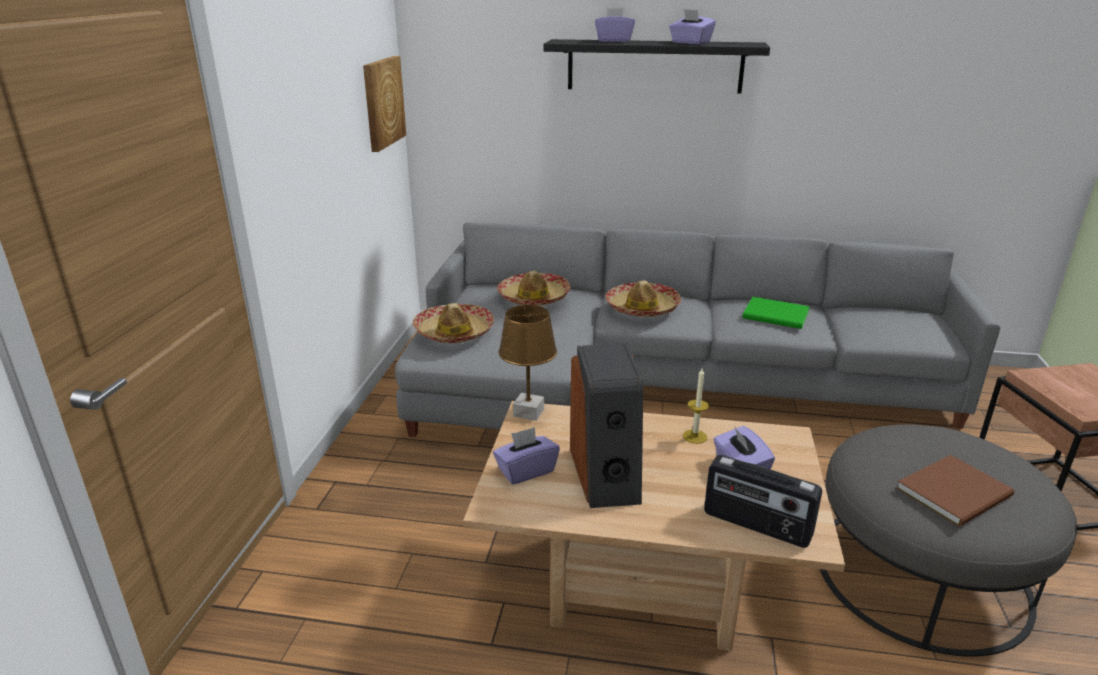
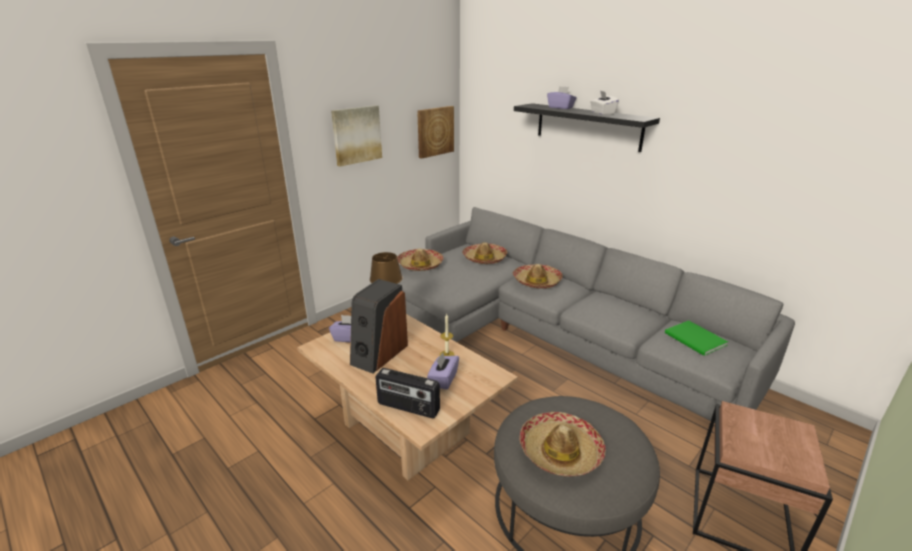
camera: 35 degrees right, 0 degrees up
(305, 116) = (356, 135): none -> picture
(690, 43) = (602, 113): purple tissue box -> white tissue box
(756, 525) = (408, 407): radio -> radio turned 45 degrees counterclockwise
(777, 316) = (615, 311): green book -> green book (695, 340)
(957, 492) = (560, 451): brown book -> hat

